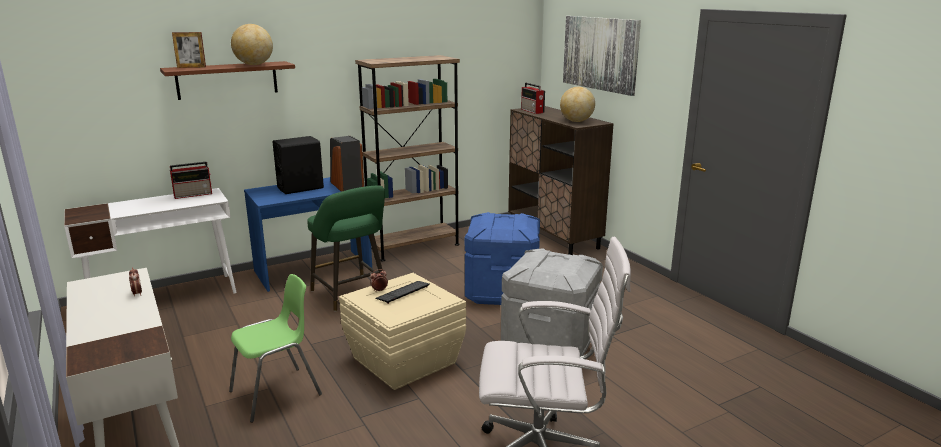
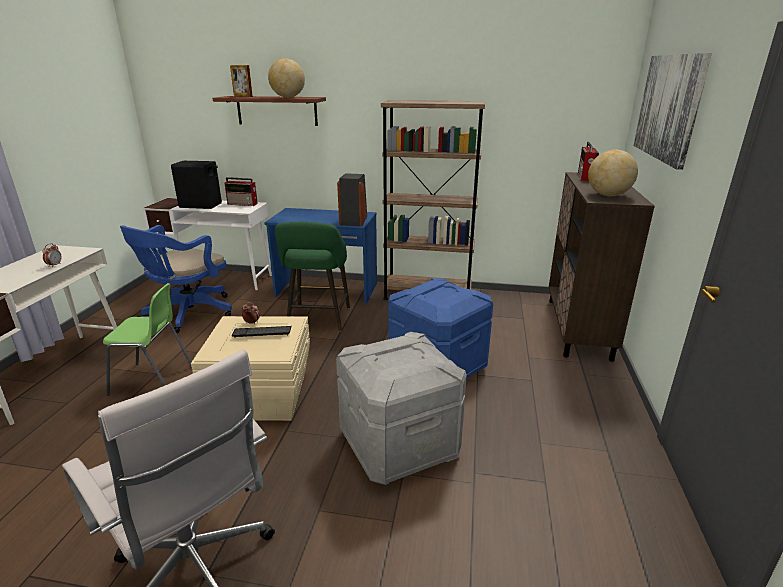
camera: 40 degrees right, 5 degrees up
(196, 337) = (187, 314): none -> blue office chair
(300, 188) = (320, 215): black speaker -> black speaker (201, 205)

